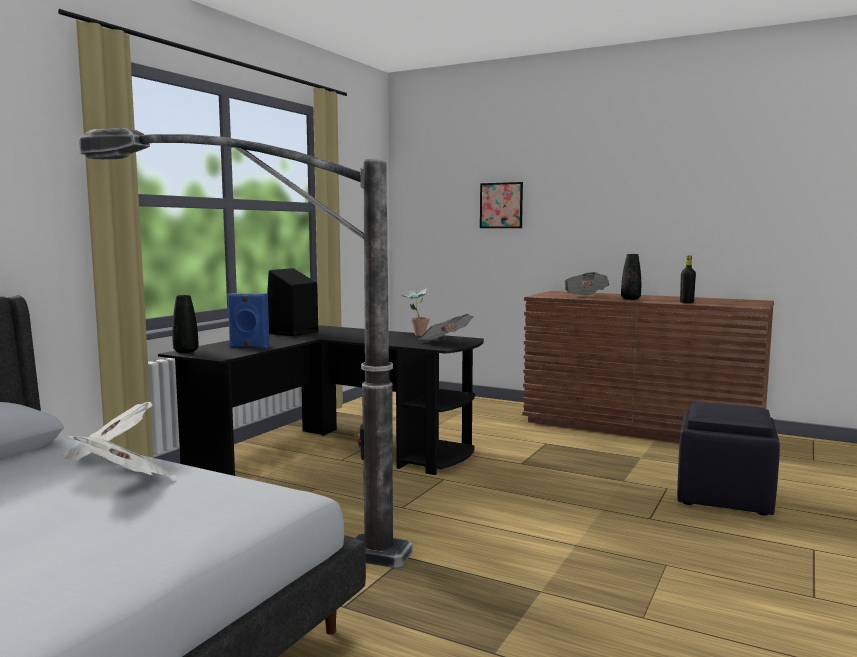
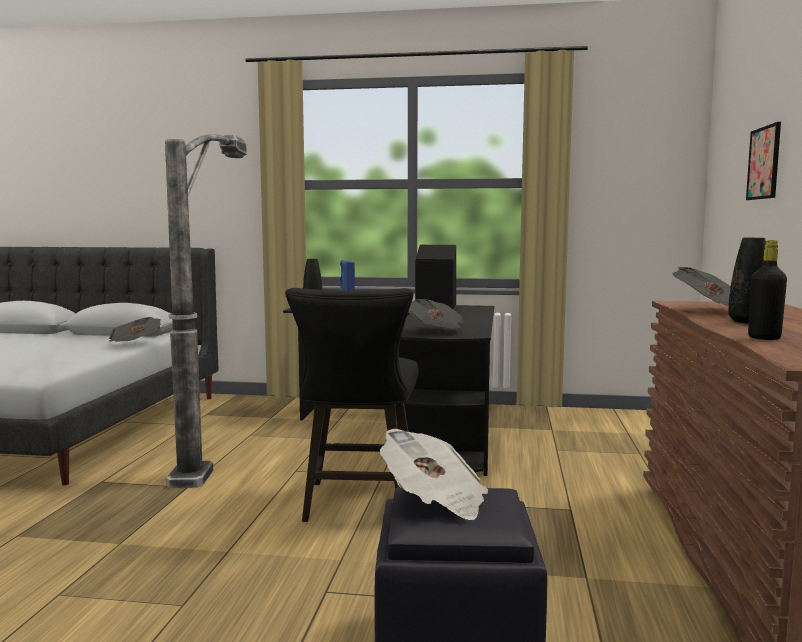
camera: 70 degrees right, 0 degrees up
(126, 481) = (81, 353): newspaper -> newspaper (435, 501)
(416, 335) = (473, 324): potted plant -> none
(507, 494) = (358, 506): none -> black stool

